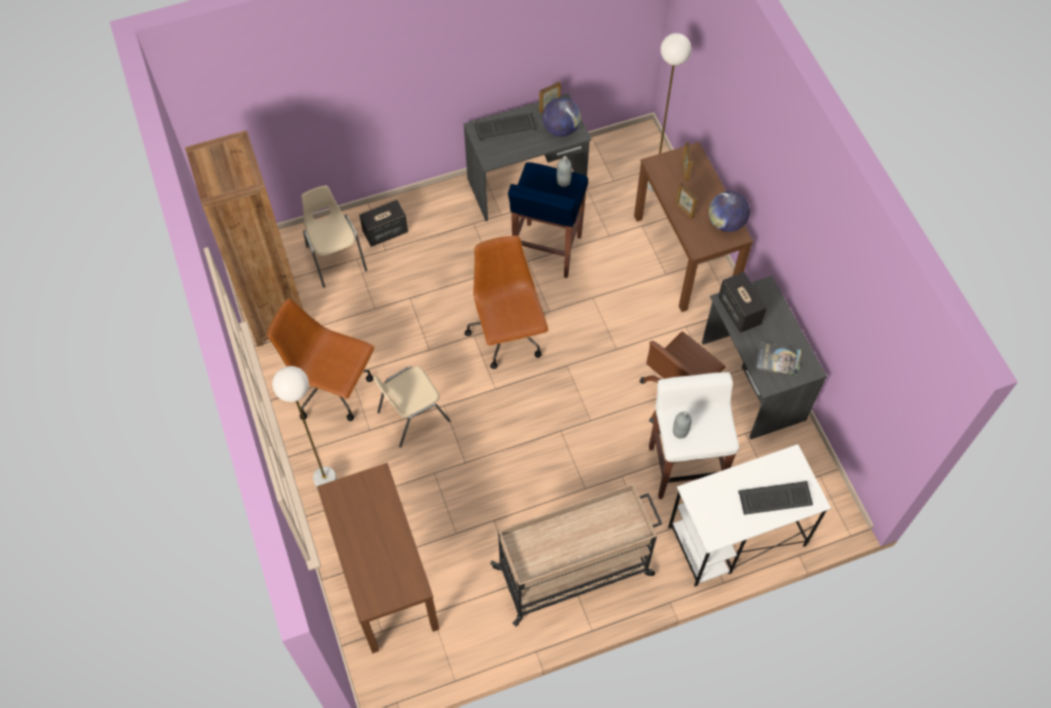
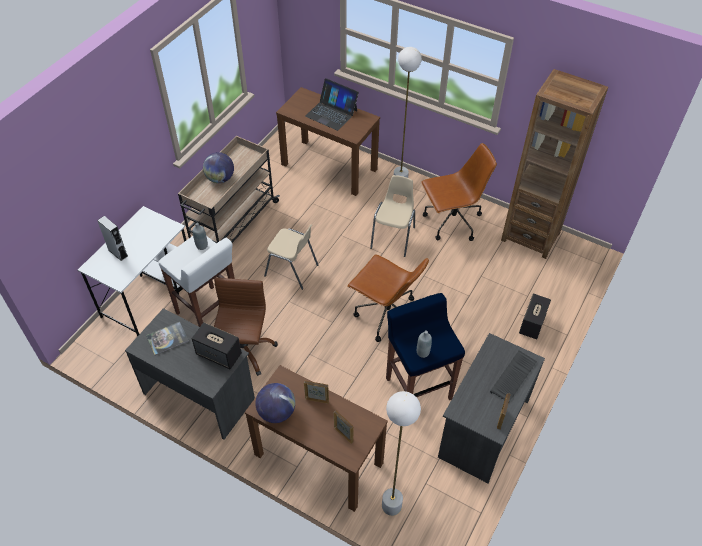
camera: 140 degrees right, 10 degrees down
(336, 258) = (539, 287): beige chair -> beige chair (292, 270)
(367, 537) = (331, 113): none -> laptop
(561, 129) = (473, 406): globe -> globe (220, 178)
(774, 499) = (118, 253): keyboard -> grey speaker

